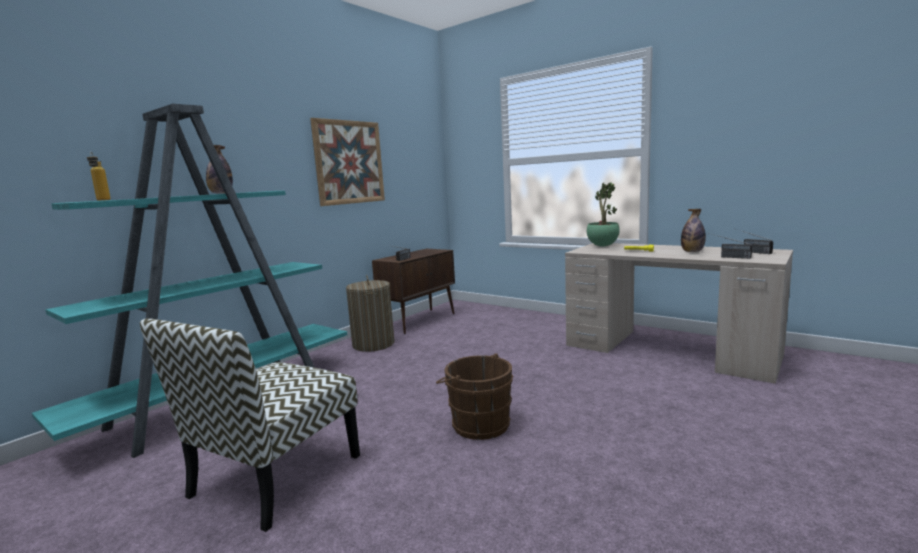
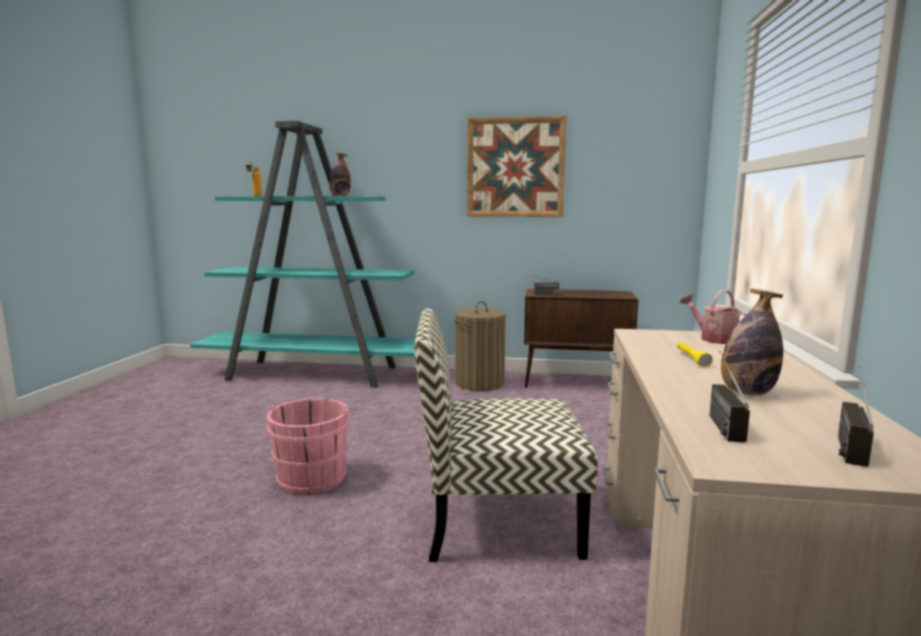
camera: 60 degrees right, 0 degrees up
(275, 477) = (201, 424): chair -> chair (497, 521)
(477, 424) = (314, 476): brown bucket -> pink bucket
(602, 246) = (714, 338): potted plant -> watering can

